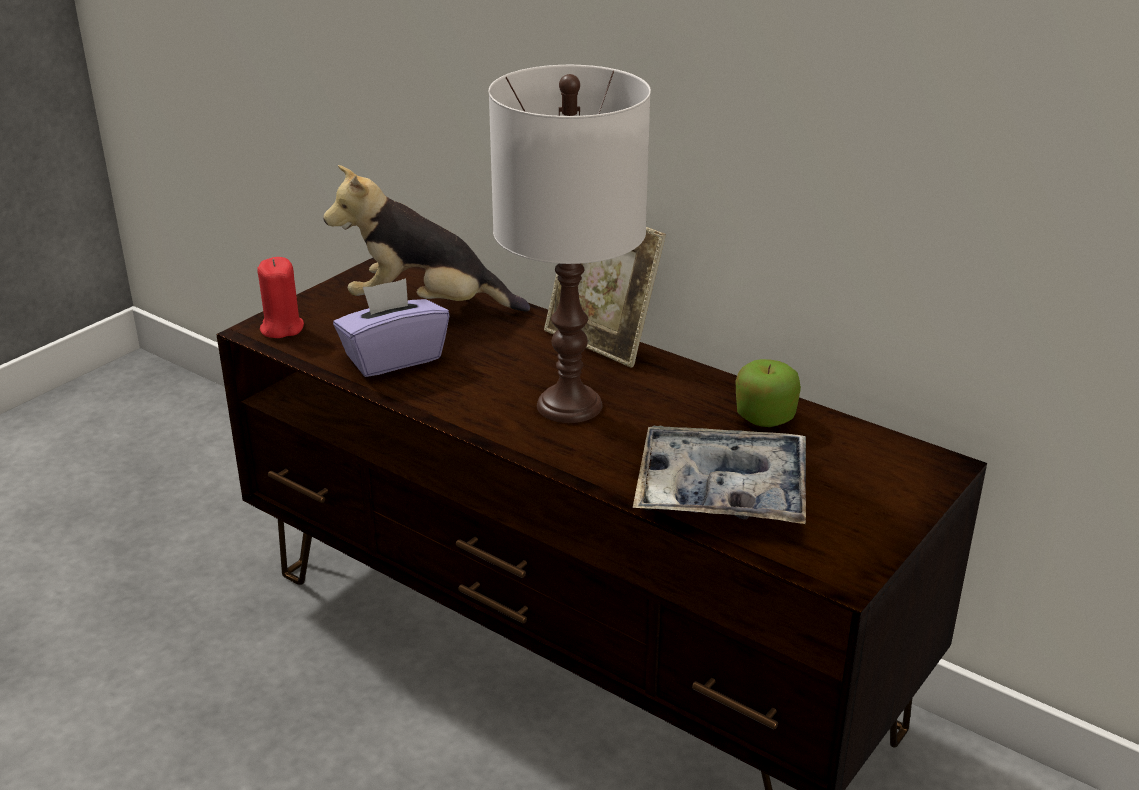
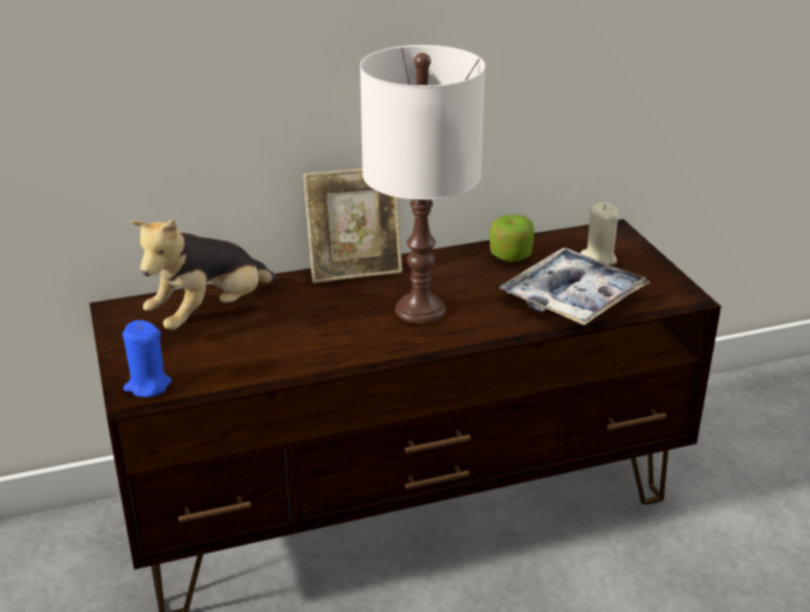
camera: 55 degrees left, 0 degrees up
(281, 328) = (147, 386): red candle -> blue candle
(393, 358) = (267, 352): purple tissue box -> none
(846, 477) = (598, 259): none -> beige candle

